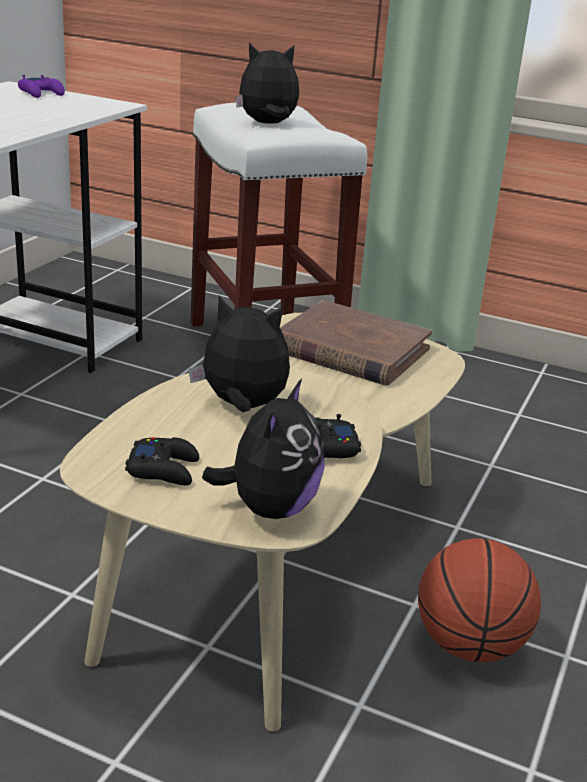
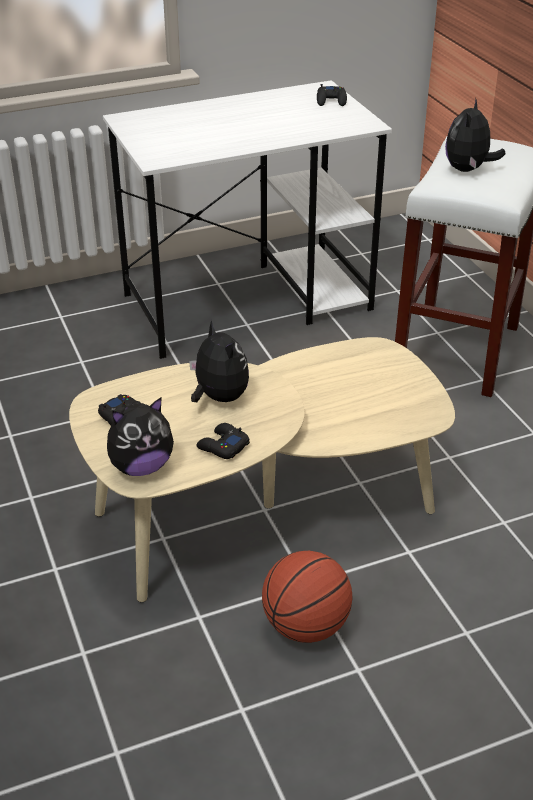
camera: 45 degrees right, 10 degrees up
(41, 93) = (331, 100): purple game controller -> black game controller
(268, 124) = (468, 170): plush toy -> plush toy turned 105 degrees counterclockwise
(351, 350) = (377, 384): brown book -> none

